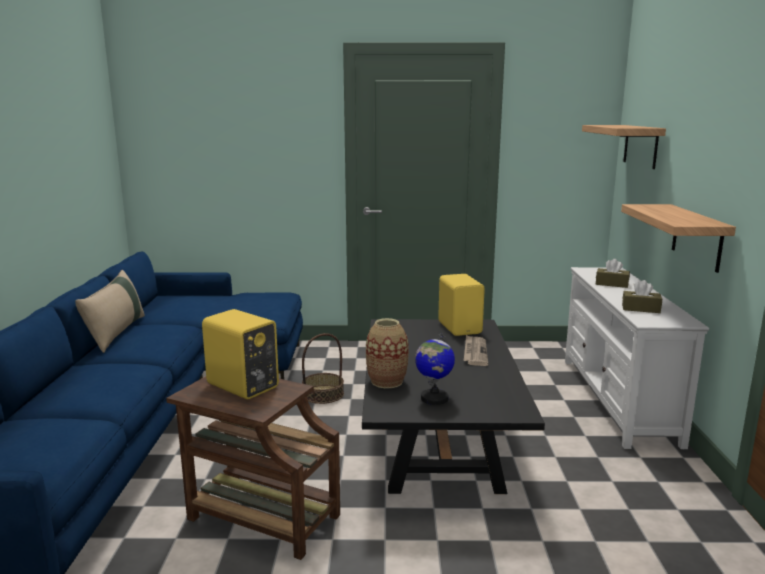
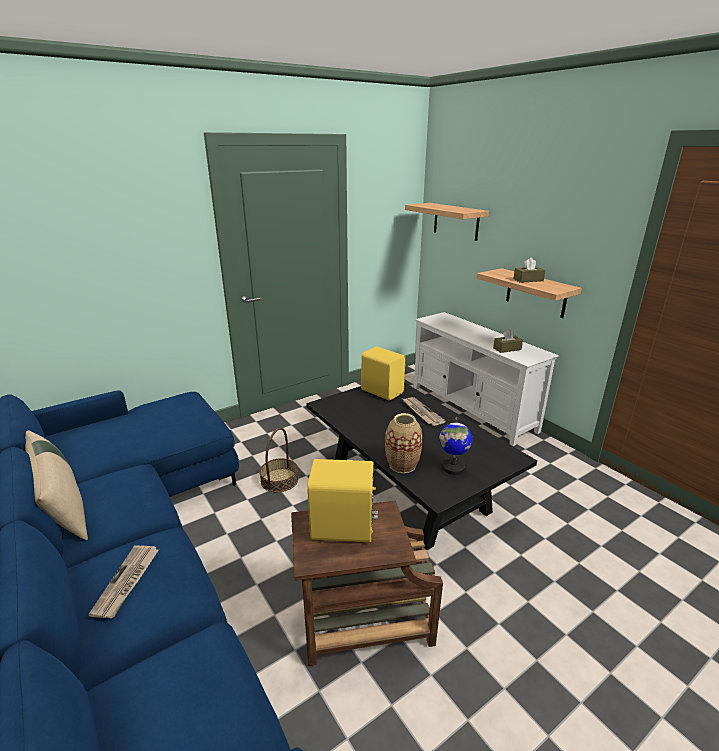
camera: 35 degrees left, 10 degrees up
(91, 378) = (127, 582): none -> newspaper
(612, 284) = (461, 330): brown tissue box -> brown tissue box (528, 280)

